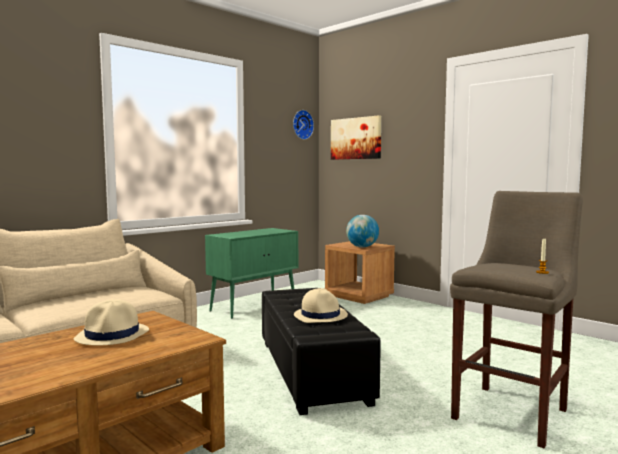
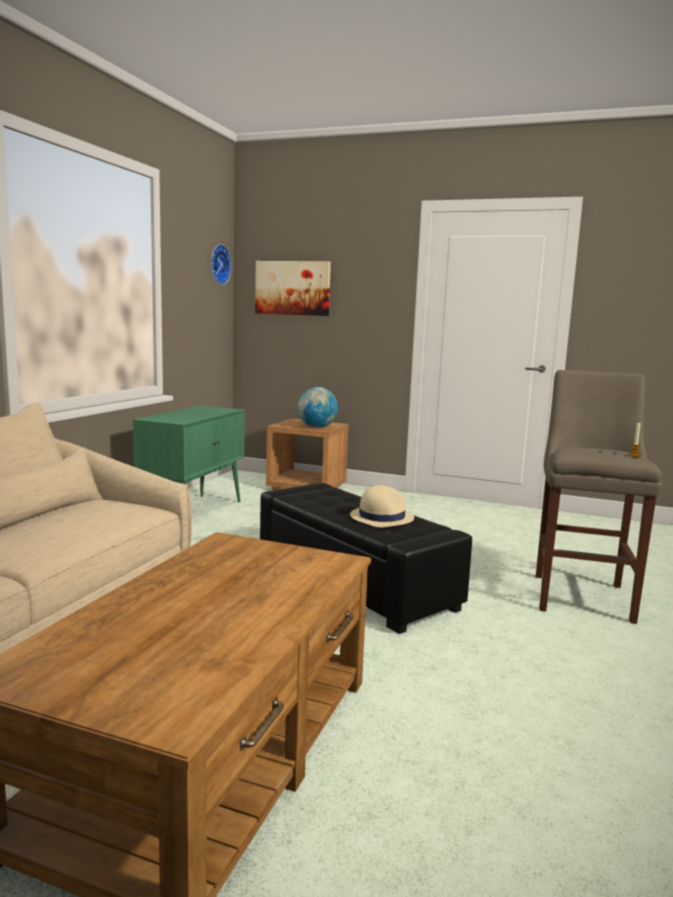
camera: 25 degrees left, 5 degrees up
(113, 335) = (231, 570): beige hat -> none

